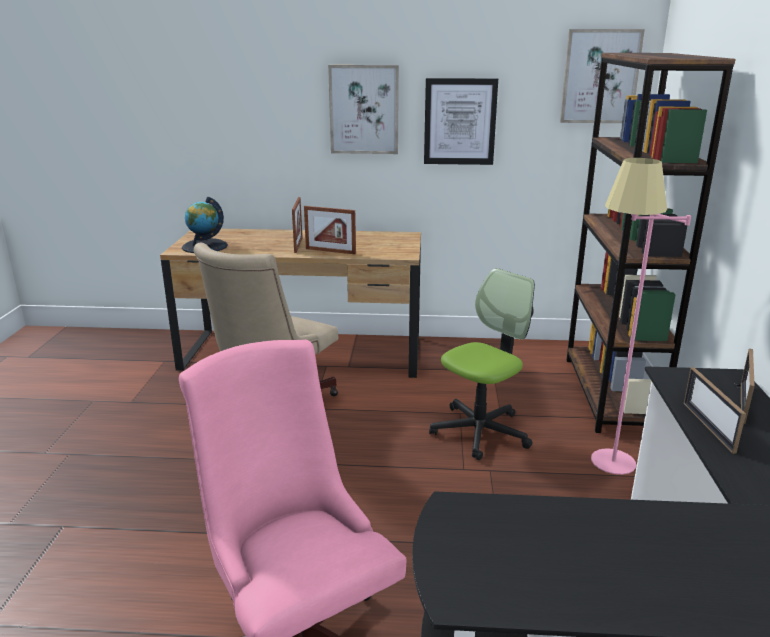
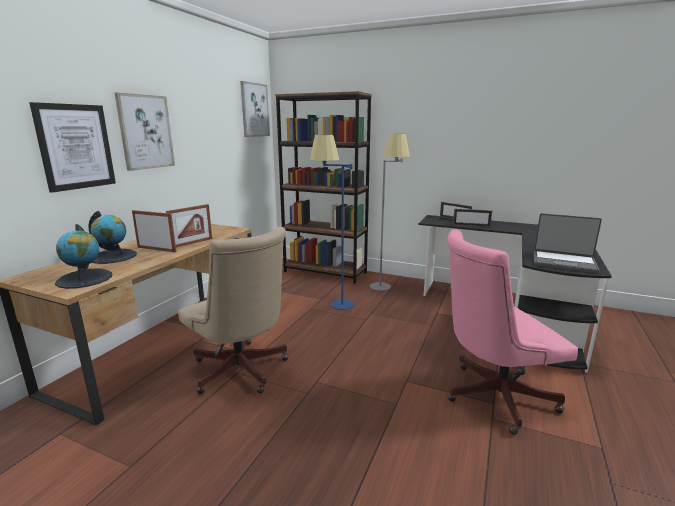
camera: 70 degrees left, 5 degrees down
(267, 238) = (113, 256): none -> globe
(460, 122) = (202, 139): picture -> picture (75, 147)
(480, 431) = (334, 307): office chair -> blue floor lamp
(491, 552) = (563, 262): none -> laptop
(605, 471) = (386, 289): pink floor lamp -> grey floor lamp

